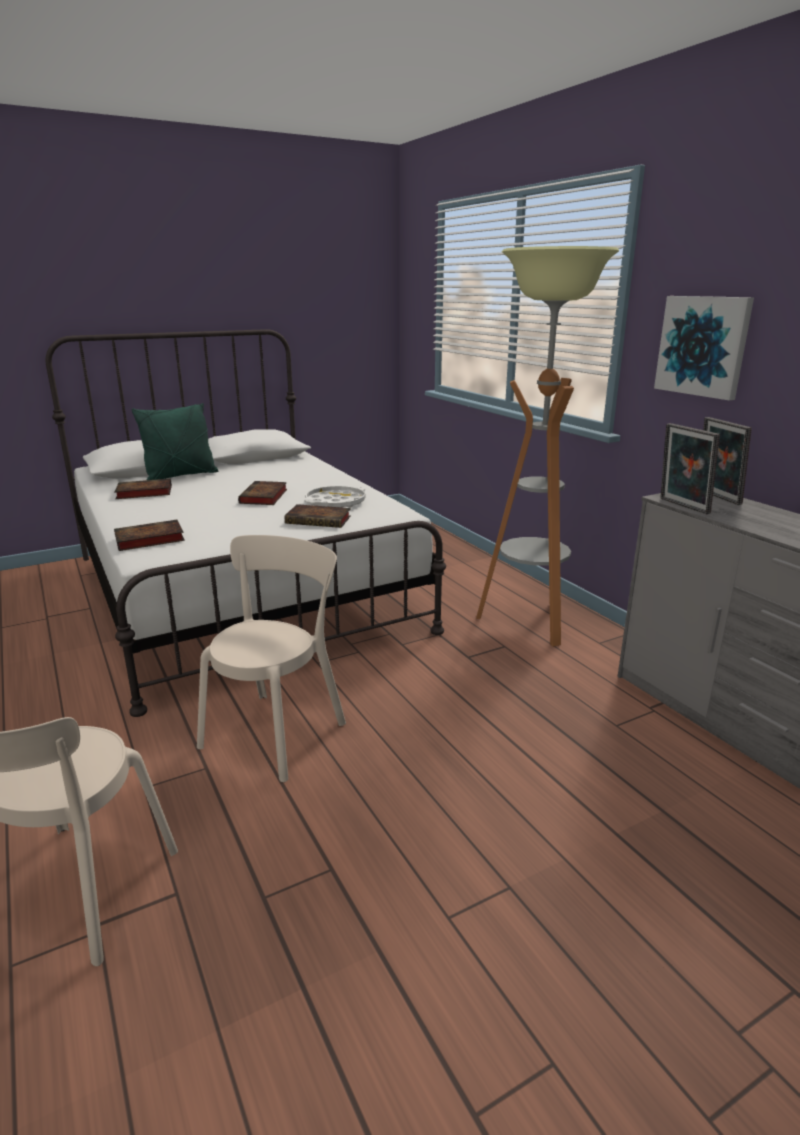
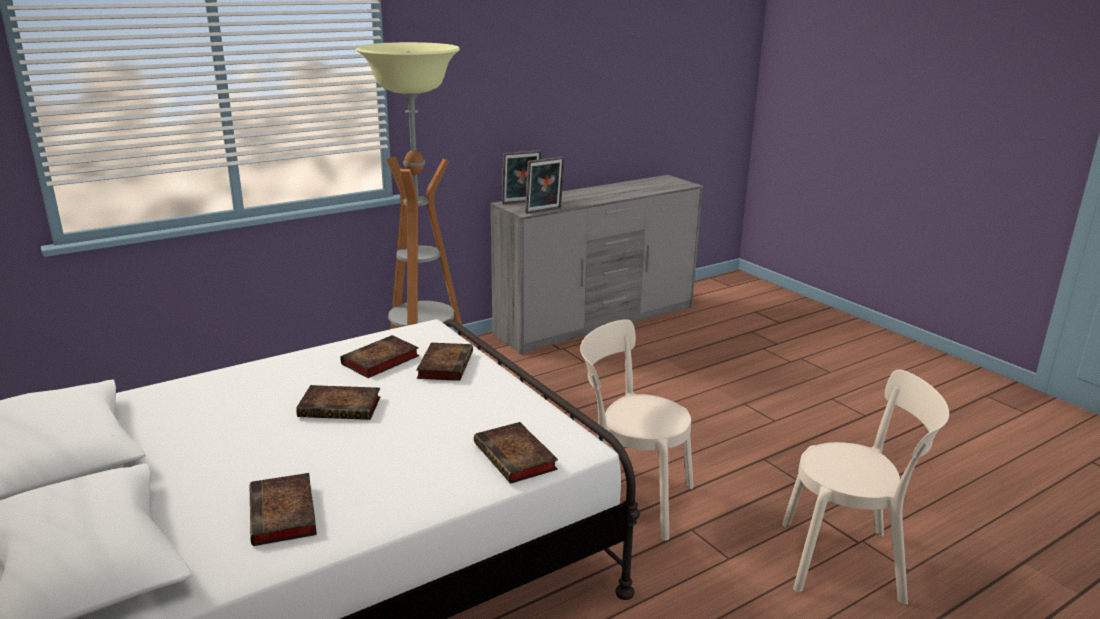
camera: 95 degrees left, 0 degrees up
(180, 476) = (180, 499): green pillow -> none
(335, 503) = (379, 361): white tray -> book
(703, 346) = (463, 107): picture -> none

